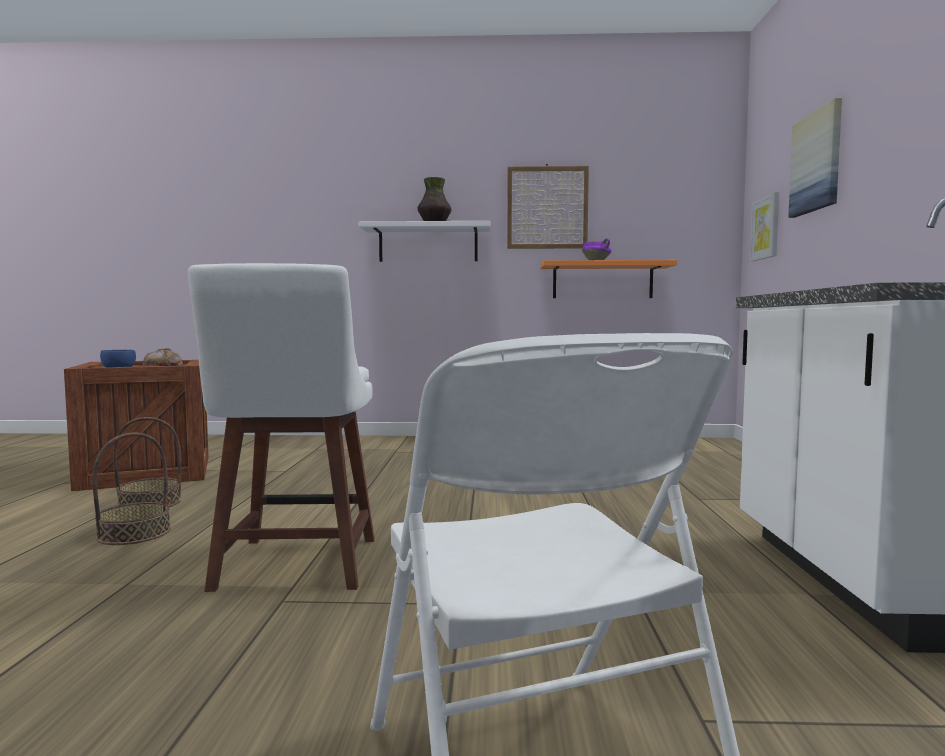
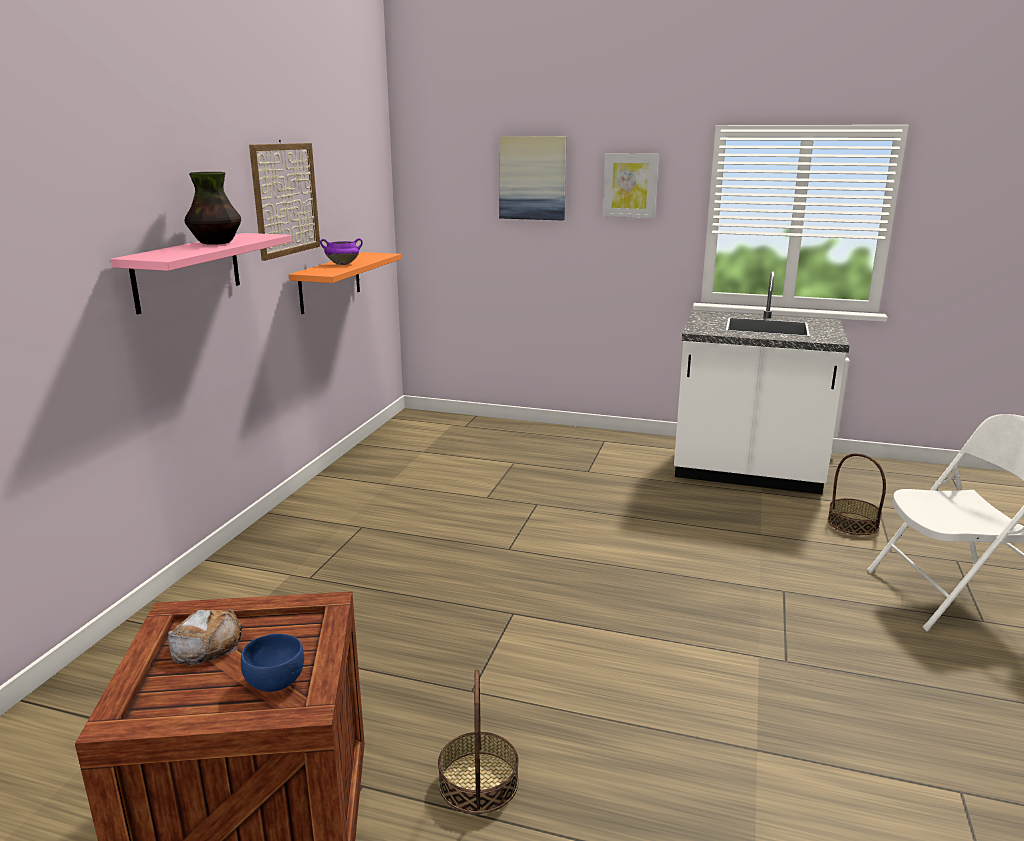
camera: 75 degrees left, 15 degrees up
(134, 533) = (610, 773): basket -> basket (853, 524)
(295, 566) = (717, 655): white stool -> none
(428, 244) = (188, 271): white shelf -> pink shelf
(766, 228) = (448, 216): picture -> picture (630, 185)

